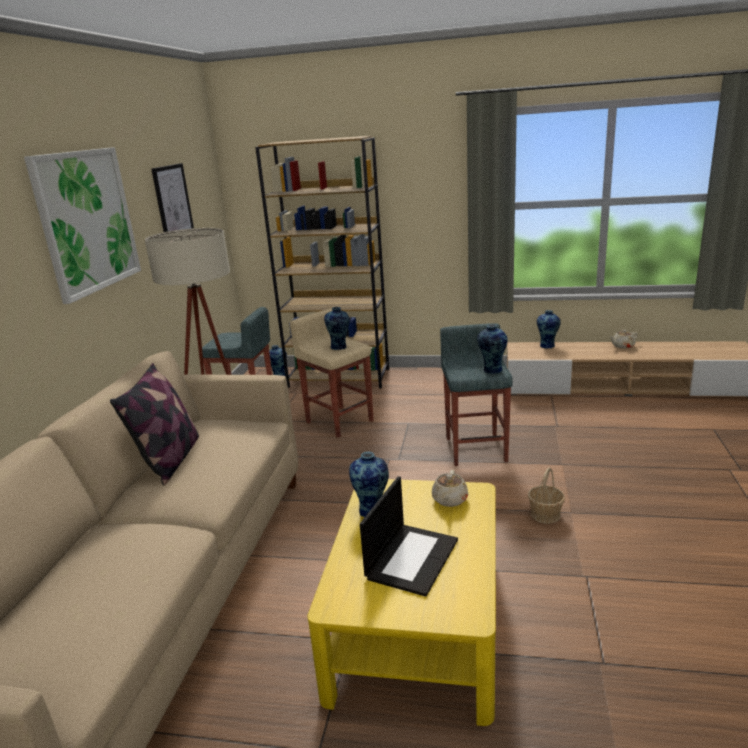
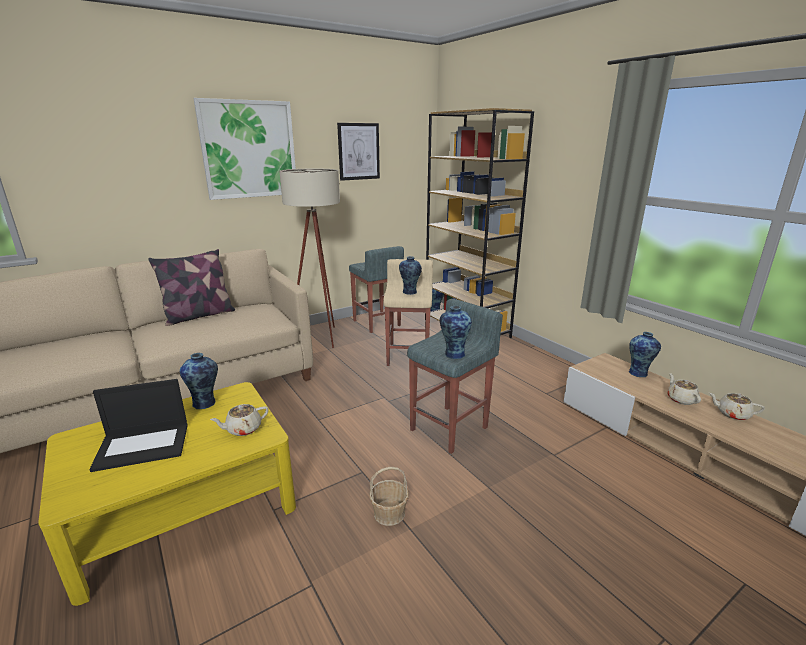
camera: 45 degrees right, 0 degrees up
(591, 350) = (681, 399): none -> beige teapot

